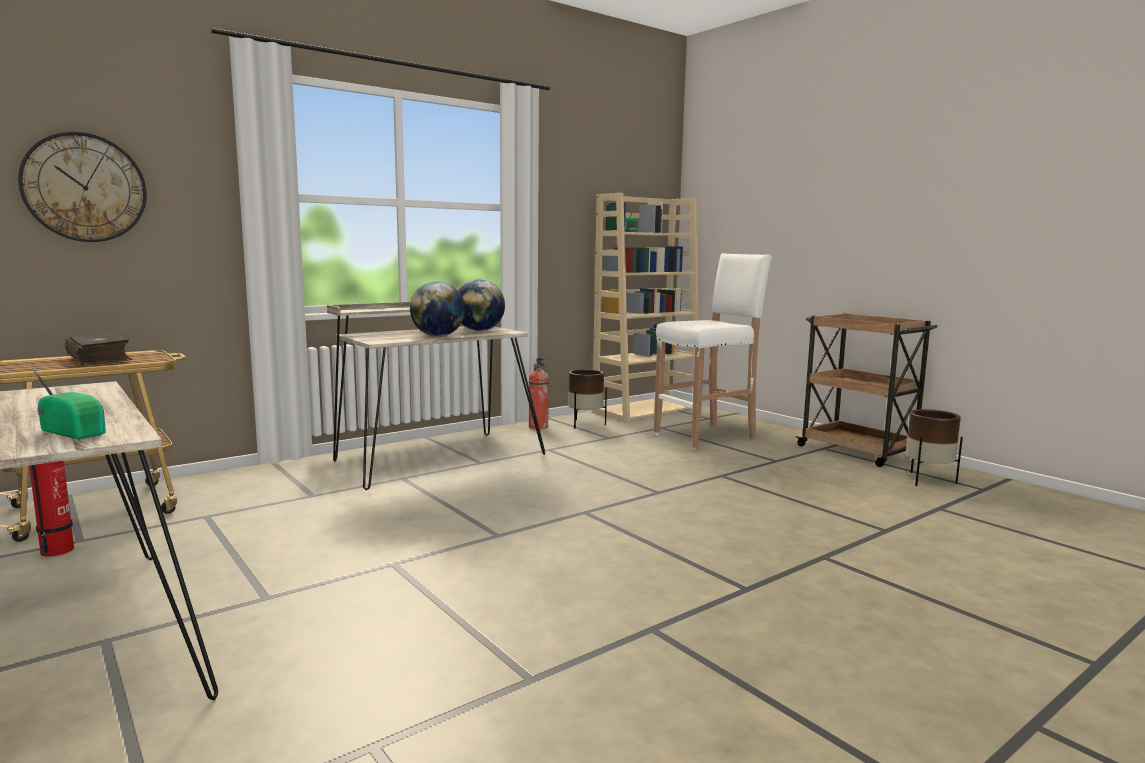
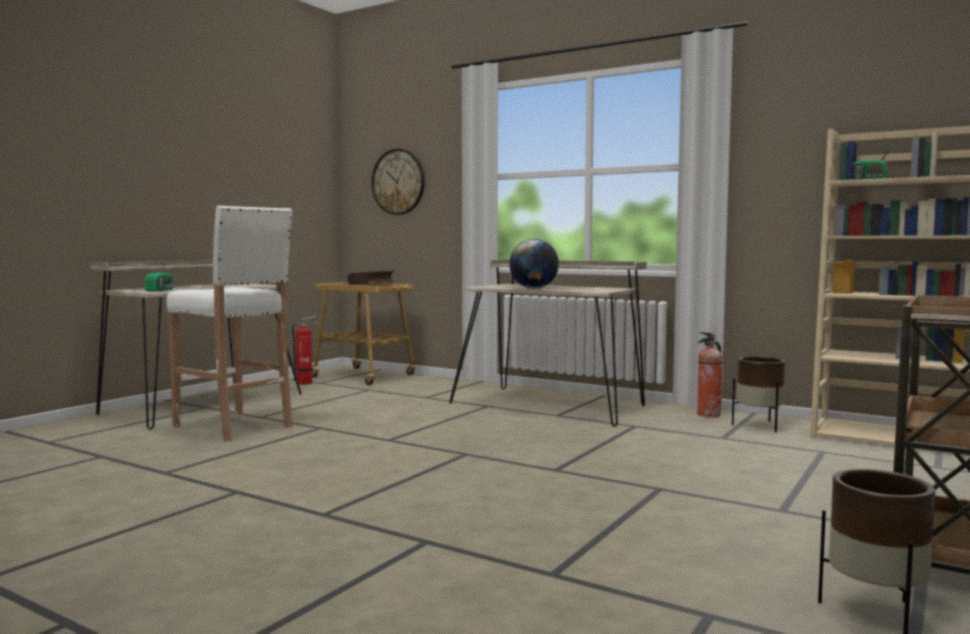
camera: 70 degrees right, 5 degrees down
(479, 330) = (590, 289): globe -> none
(706, 436) = (828, 472): white stool -> white stool (234, 427)

